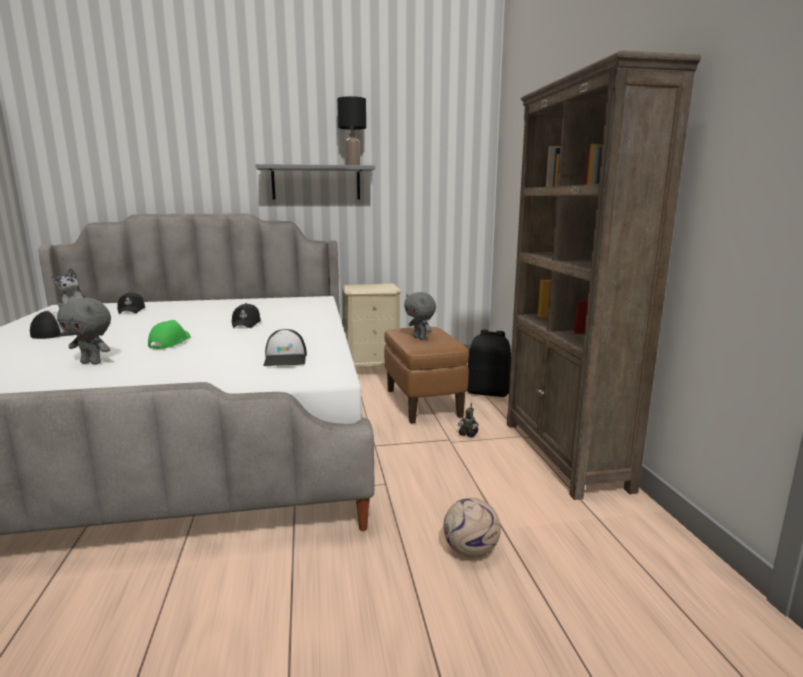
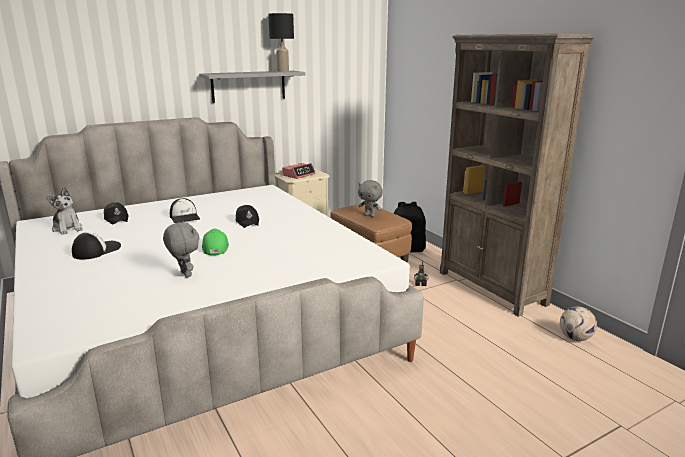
camera: 20 degrees left, 5 degrees up
(92, 363) = (184, 274): grey plush toy -> grey plush toy turned 120 degrees counterclockwise
(286, 359) = (331, 250): cap -> cap (185, 217)
(366, 288) = (299, 175): none -> alarm clock
(471, 551) = (485, 359): football -> football (575, 338)

